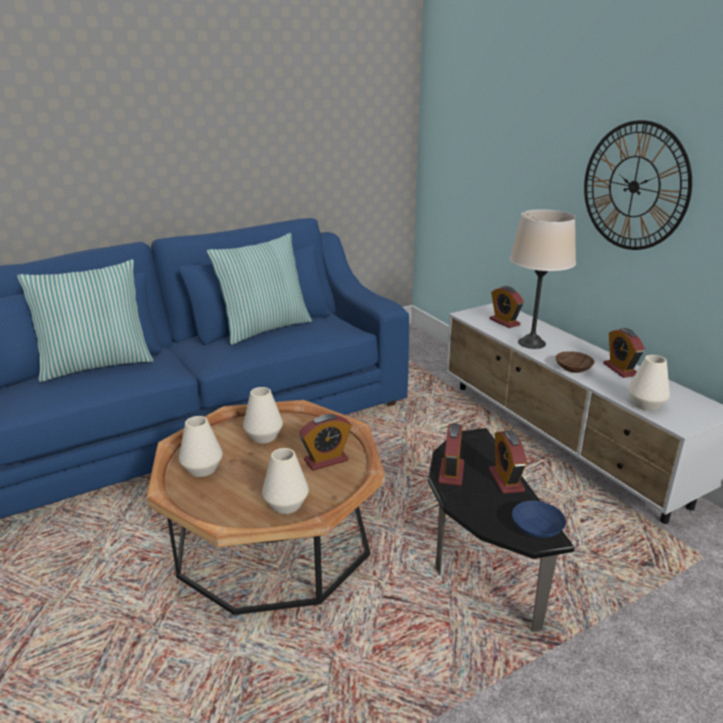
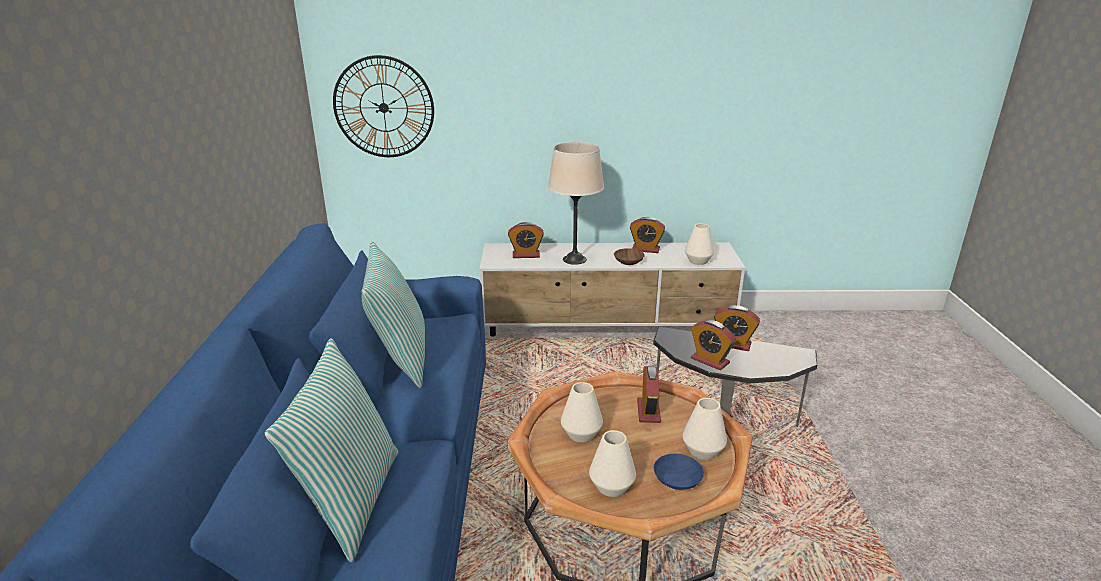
camera: 60 degrees left, 0 degrees up
(535, 527) = (791, 354): blue bowl -> blue bowl (676, 480)
(634, 186) = (614, 110): wall clock -> wall clock (383, 107)

